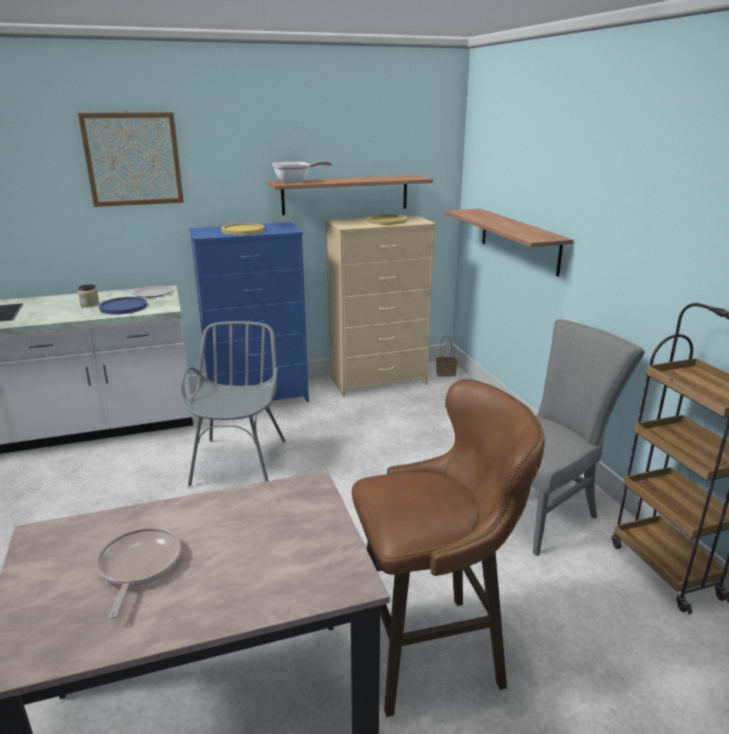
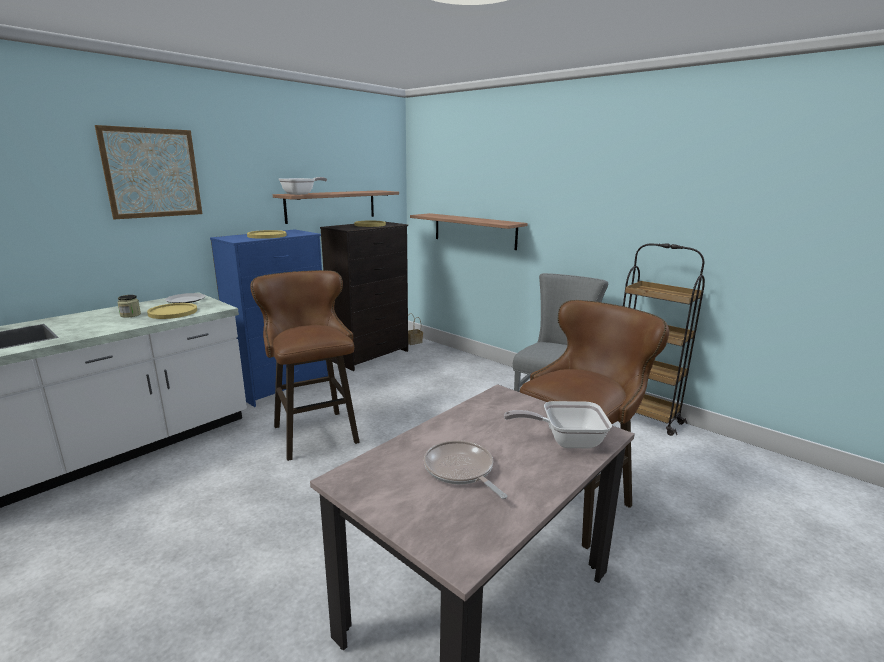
camera: 30 degrees left, 5 degrees down
(123, 307) = (173, 312): blue plate -> yellow plate
(240, 460) = (314, 432): grey chair -> brown stool
(291, 573) = (565, 440): none -> frying pan
(379, 381) = (371, 356): beige dresser -> black dresser

